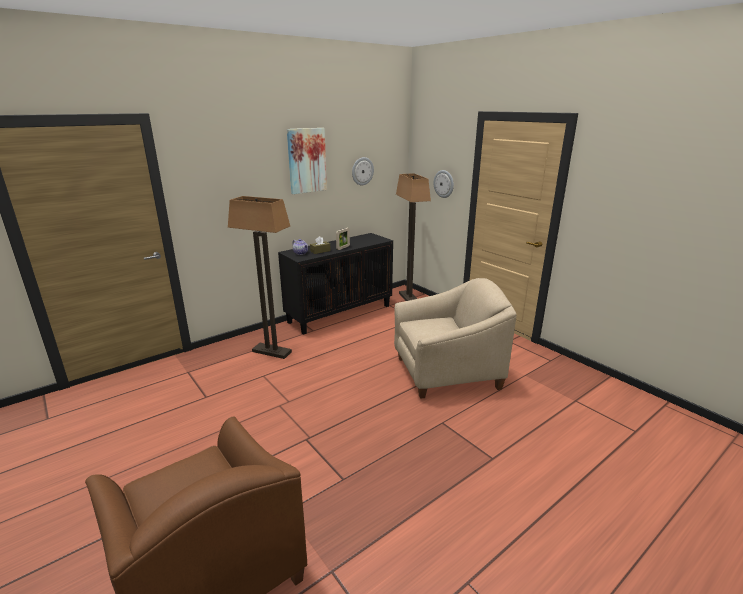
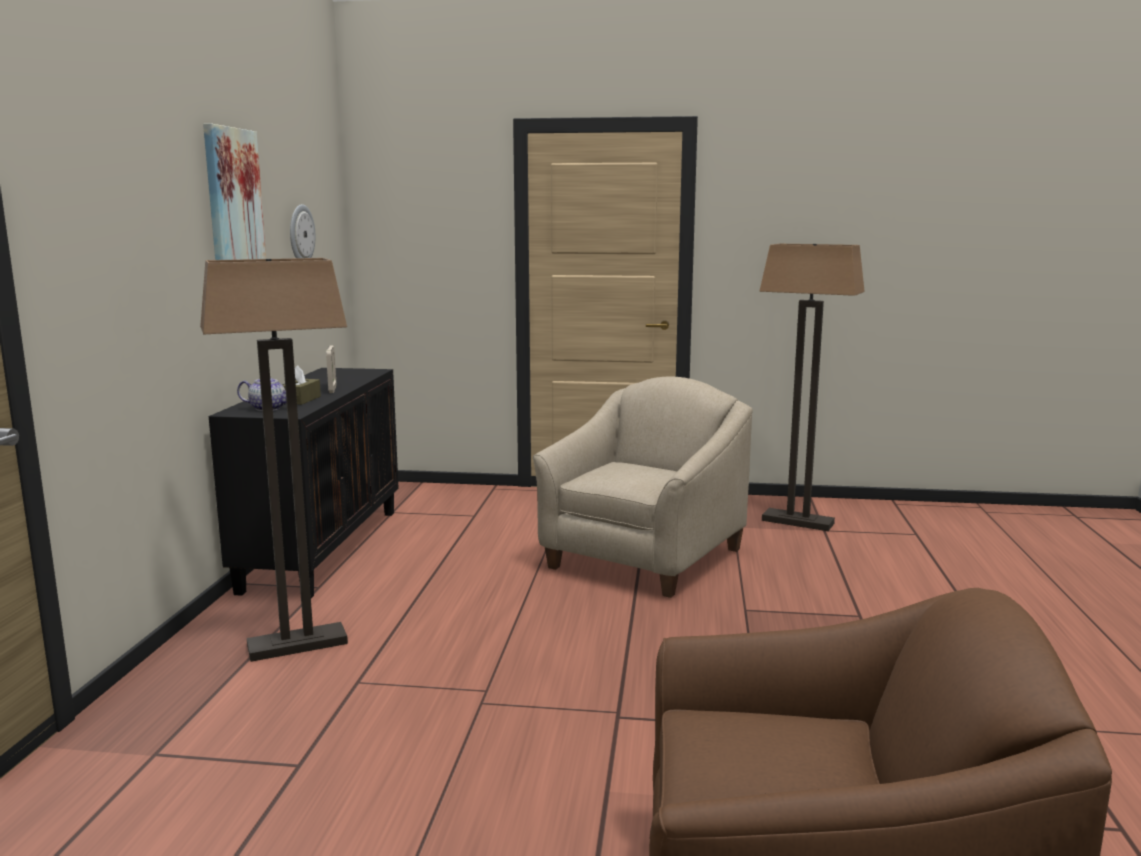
camera: 45 degrees left, 10 degrees down
(409, 298) = (408, 494): floor lamp -> floor lamp (798, 522)
(444, 184) = (448, 254): wall clock -> none

